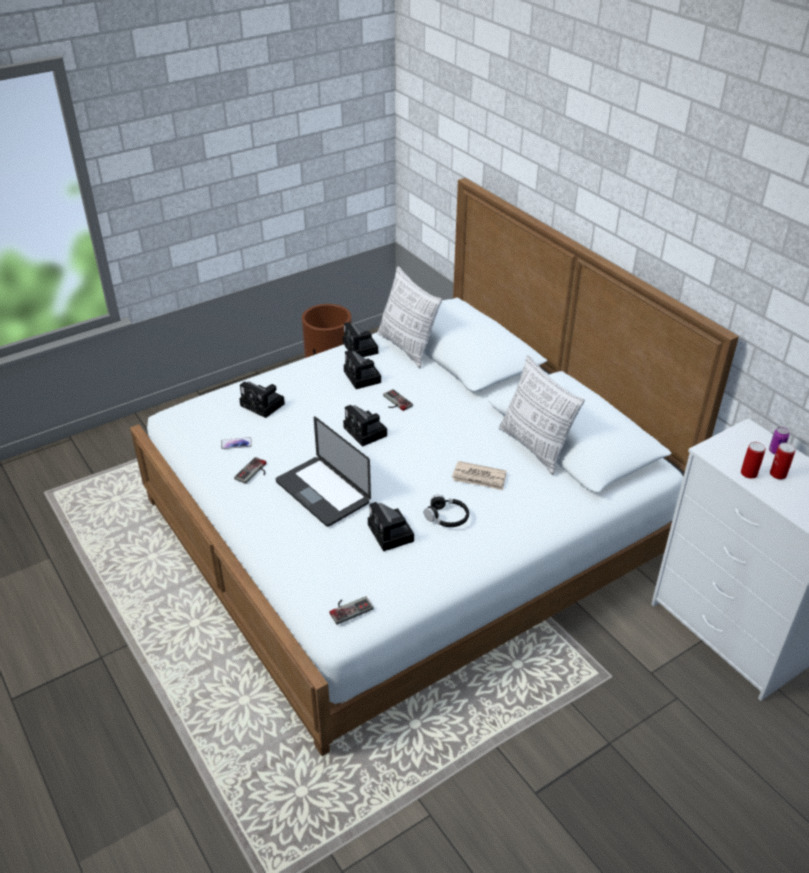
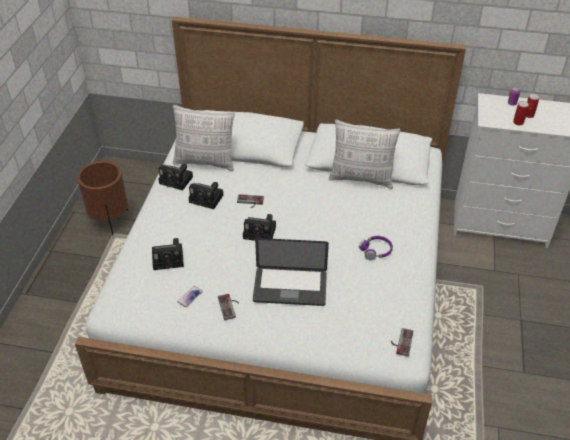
camera: 45 degrees left, 5 degrees up
(392, 534) = (363, 282): camera -> none
(447, 517) = (376, 251): black headphones -> purple headphones
(479, 478) = (360, 216): newspaper -> none

